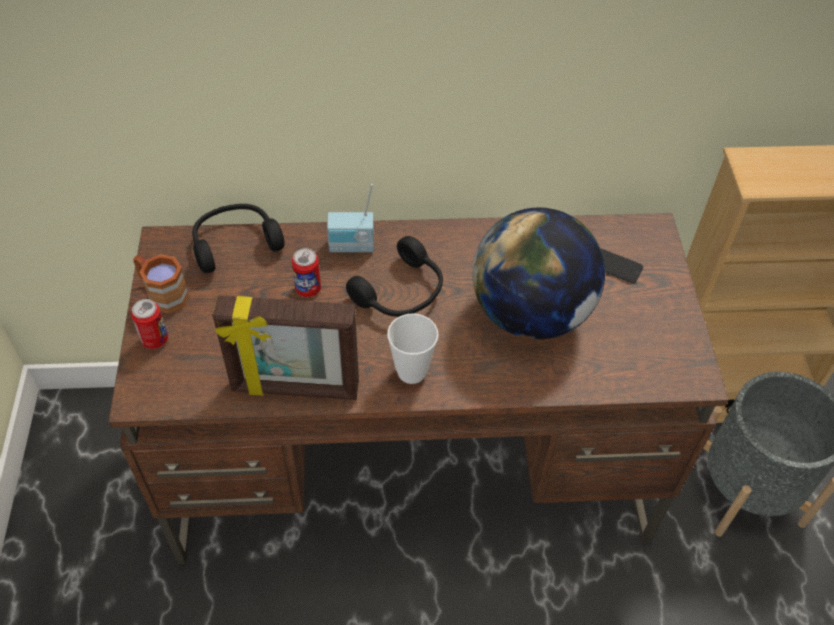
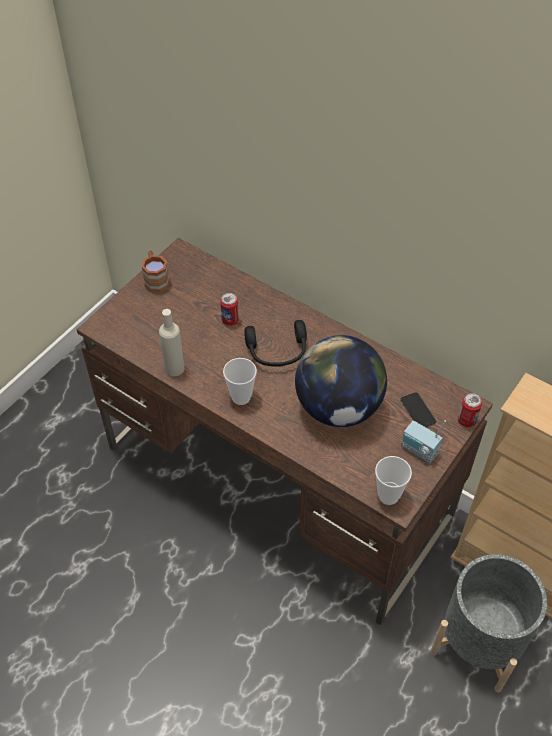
camera: 40 degrees right, 0 degrees up
(155, 339) = (131, 301): can -> can (466, 420)
(235, 243) = (216, 273): black headphones -> none
(295, 389) = (174, 368): picture frame -> beige bottle
(351, 247) = (275, 311): radio -> radio (418, 451)
(678, 376) = (388, 495): none -> cup

